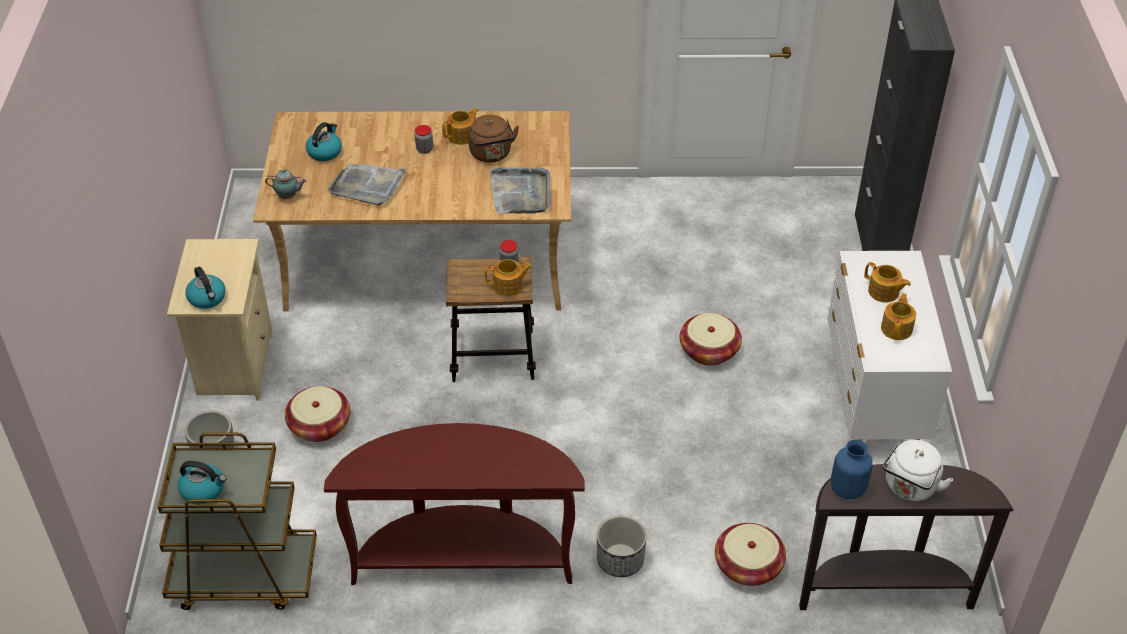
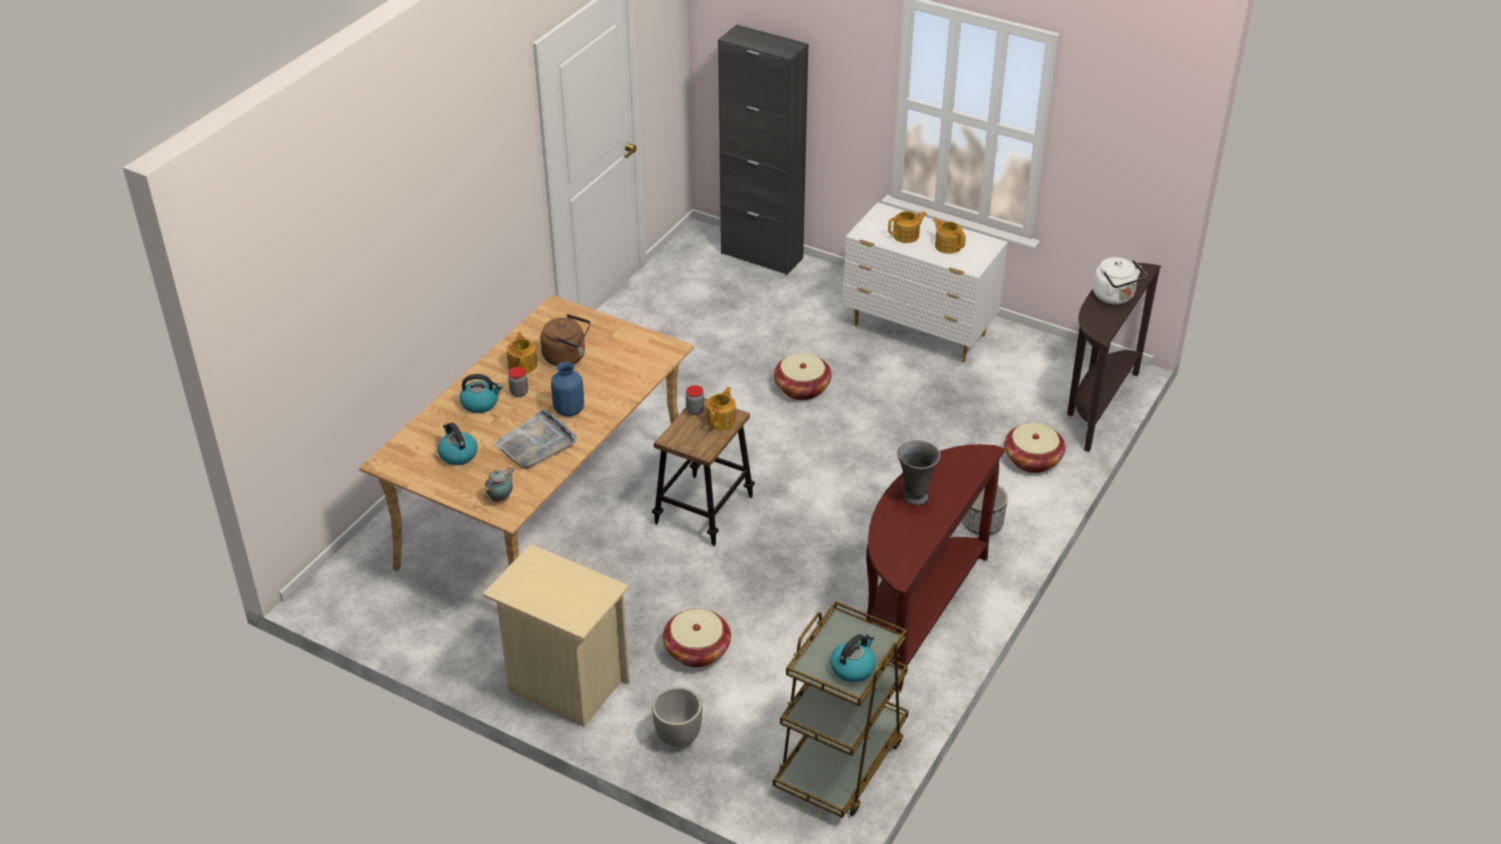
camera: 60 degrees left, 5 degrees down
(207, 298) = (586, 602): kettle -> kettle (480, 403)
(461, 447) = (914, 497): none -> grey vase
(521, 193) = (635, 359): grey tray -> none
(847, 488) = (1098, 323): blue vase -> blue vase (568, 410)

